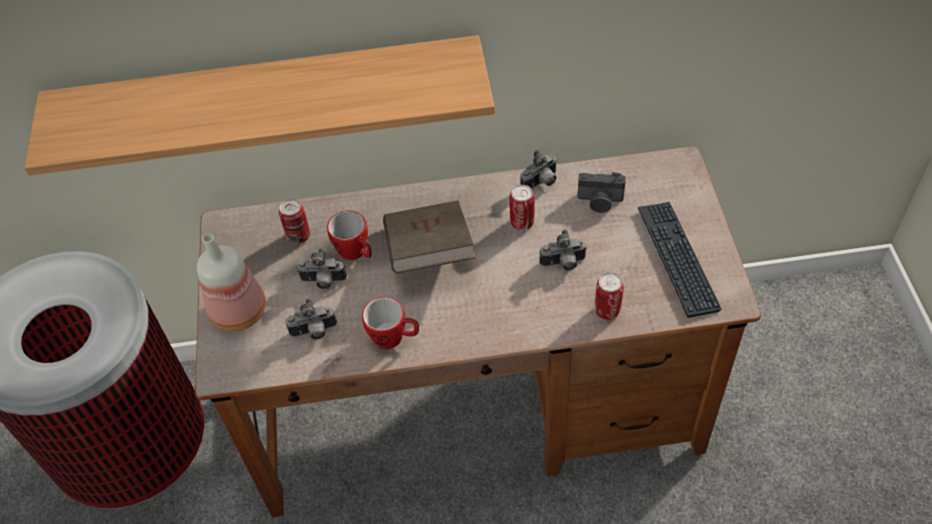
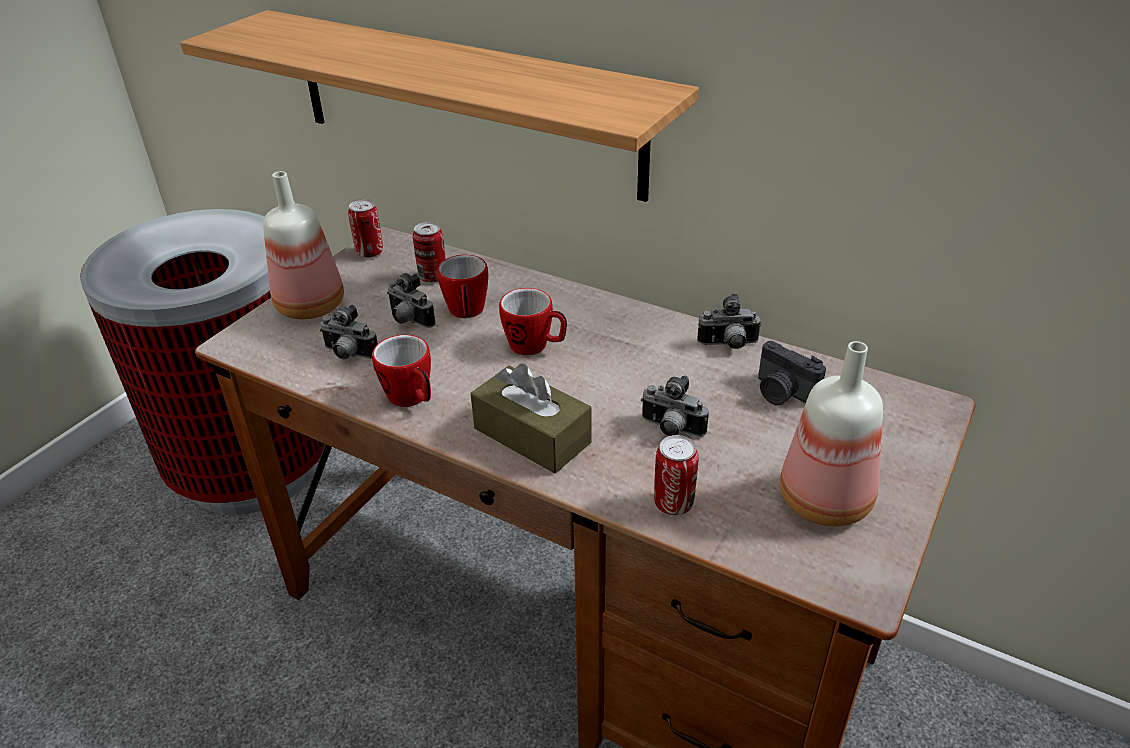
camera: 35 degrees right, 15 degrees down
(429, 252) = (535, 347): brown book -> mug
(492, 317) = (532, 435): none -> brown tissue box
(522, 223) = (665, 369): can -> can (370, 253)
(677, 259) = (827, 500): keyboard -> bottle

